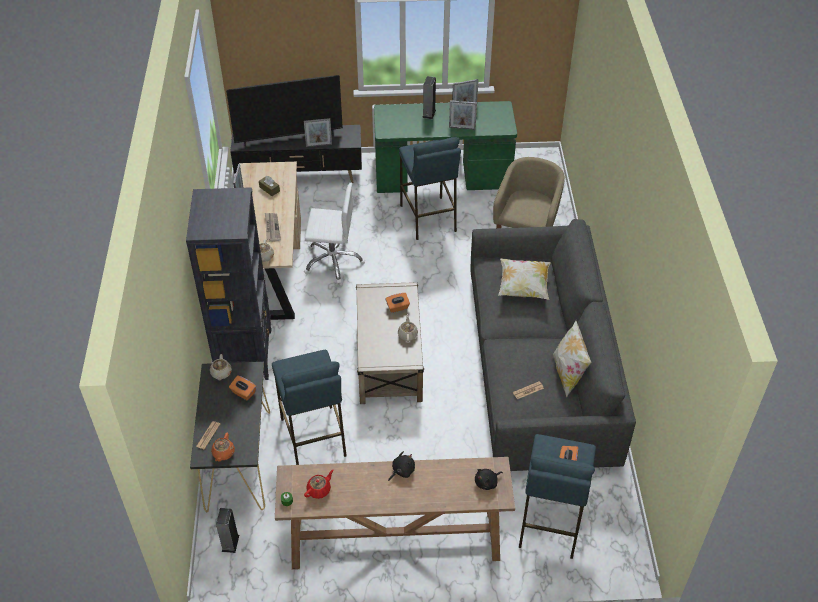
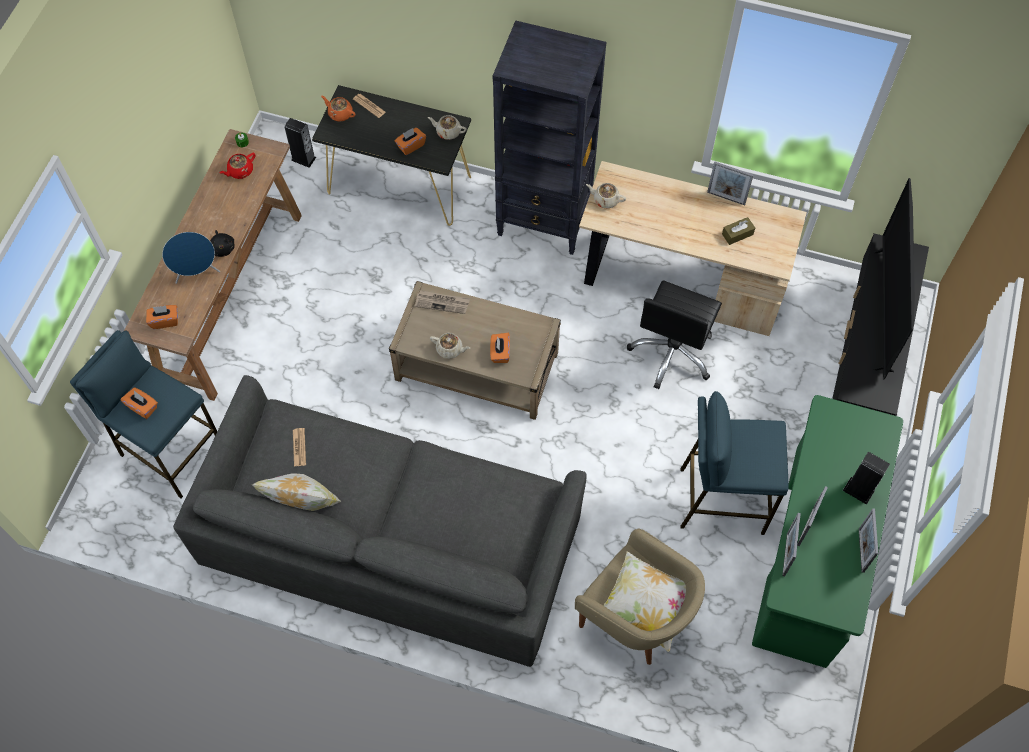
camera: 110 degrees right, 15 degrees up
(272, 228) = (657, 219): newspaper -> newspaper (442, 303)
(313, 437) = (396, 258): blue stool -> none
(319, 145) = (857, 344): picture frame -> picture frame (785, 554)
(319, 490) = (240, 171): red teapot -> red teapot turned 75 degrees clockwise
(333, 261) = (672, 353): white office chair -> black office chair
(433, 479) = (197, 273): none -> blue speaker
(487, 482) = (165, 321): black plush toy -> orange tissue box
(523, 287) = (470, 513): pillow -> pillow (645, 606)

